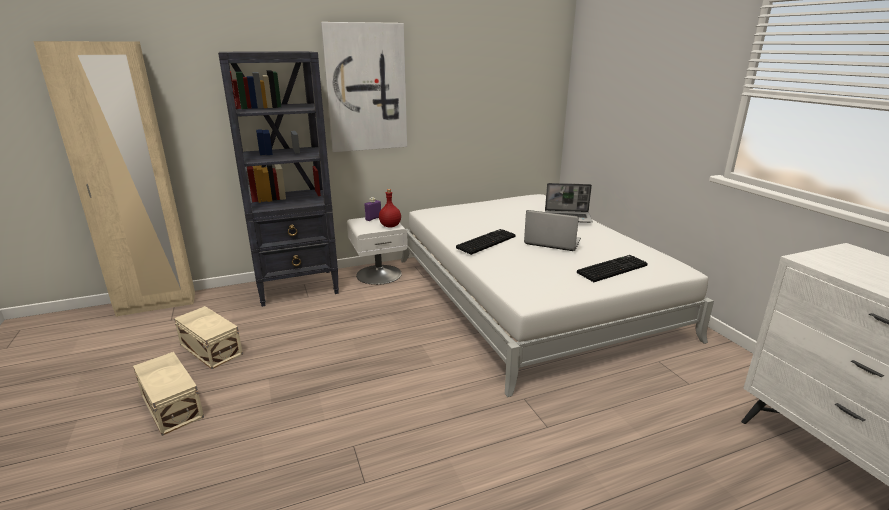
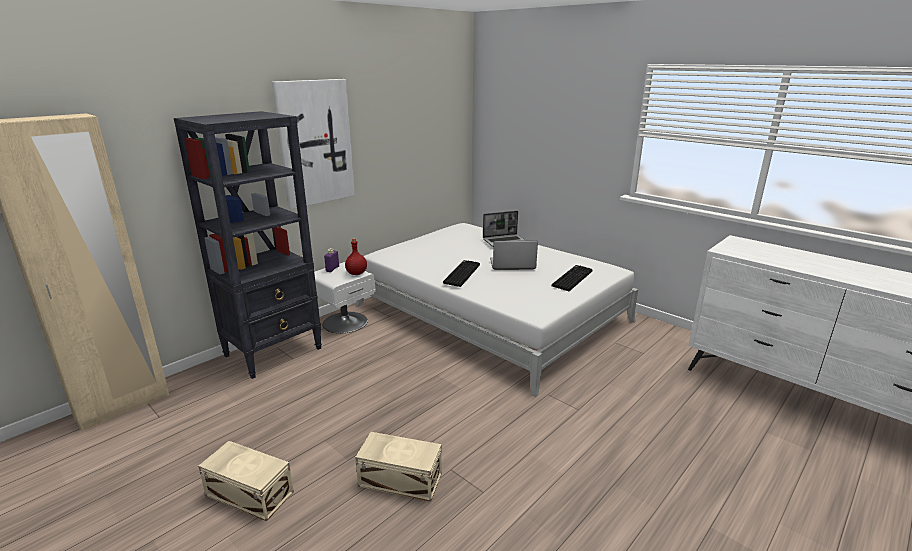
camera: 25 degrees left, 0 degrees up
(211, 349) = (237, 431): beige storage box -> beige storage box (399, 478)

